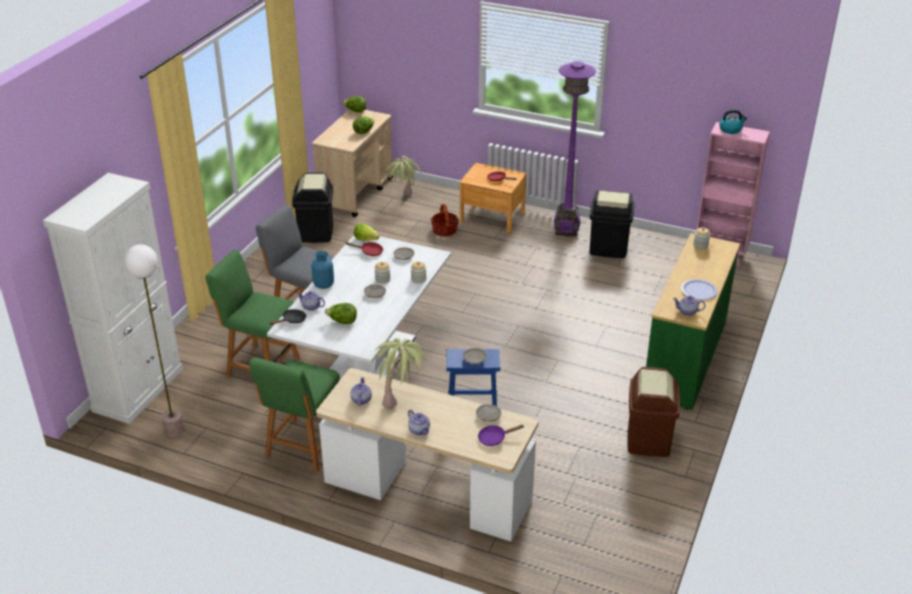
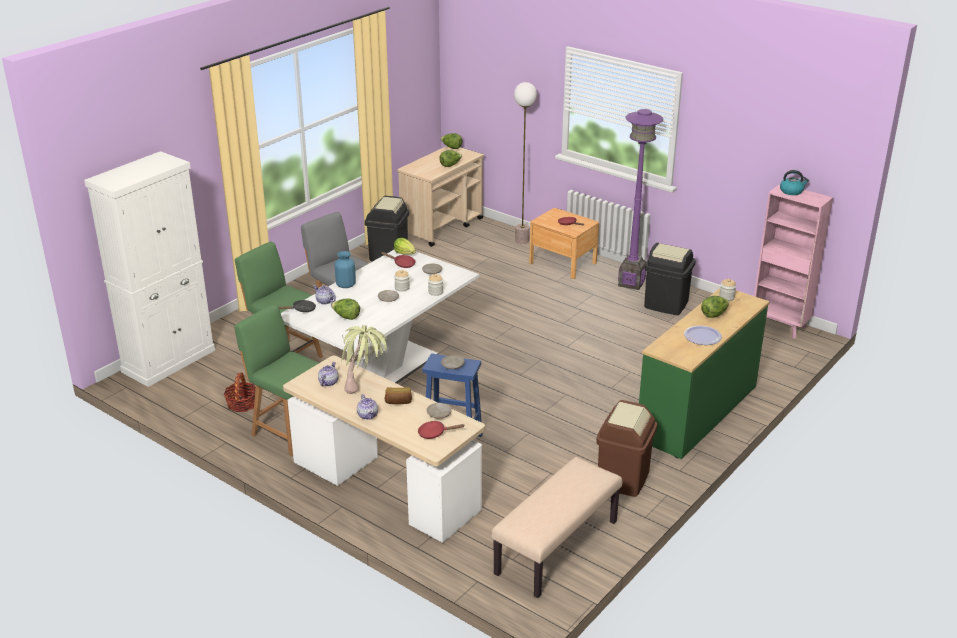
camera: 15 degrees right, 5 degrees down
(174, 430) = (183, 398): floor lamp -> floor lamp (521, 240)
(303, 448) = (289, 431): green chair -> green chair turned 90 degrees clockwise
(403, 200) = (484, 238): potted plant -> none
(442, 409) = (398, 402): none -> bread
(444, 230) = (511, 268): basket -> basket (242, 404)
(494, 438) = (434, 433): purple frying pan -> red frying pan
(620, 525) = (557, 548): none -> beige bench
(687, 312) = (680, 353): teapot -> none
(698, 265) = (714, 314): none -> lettuce

